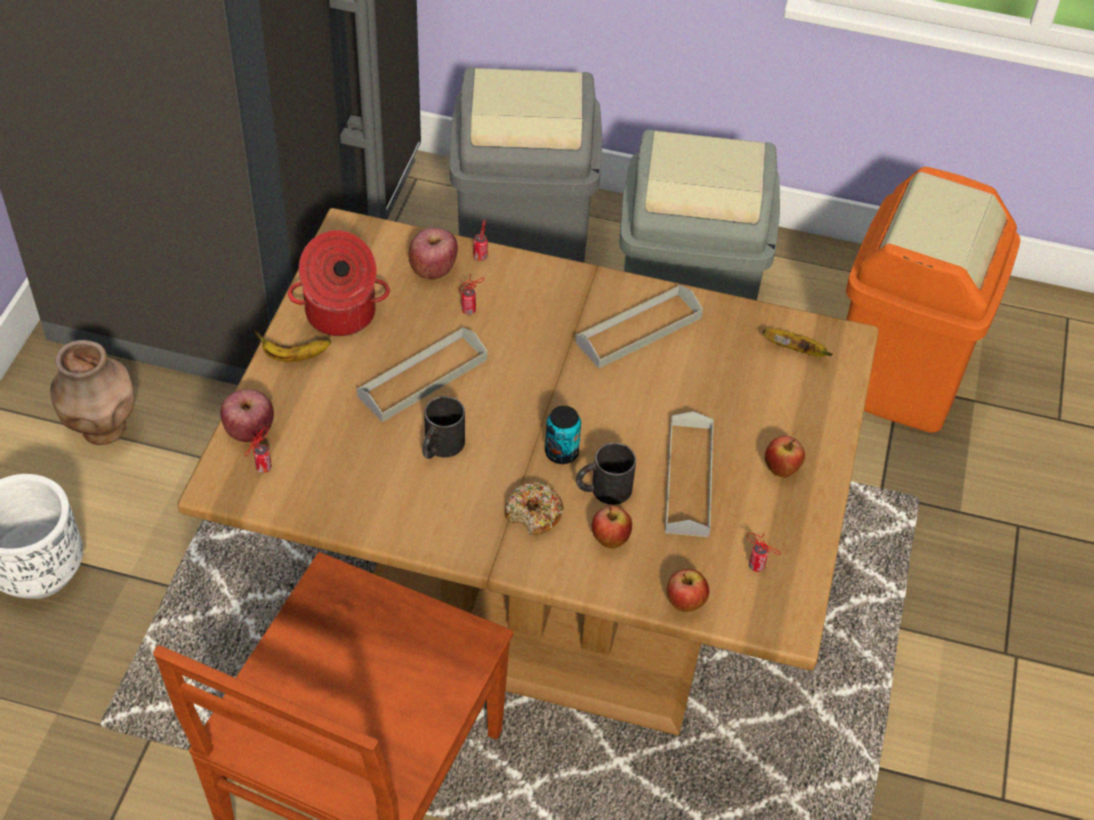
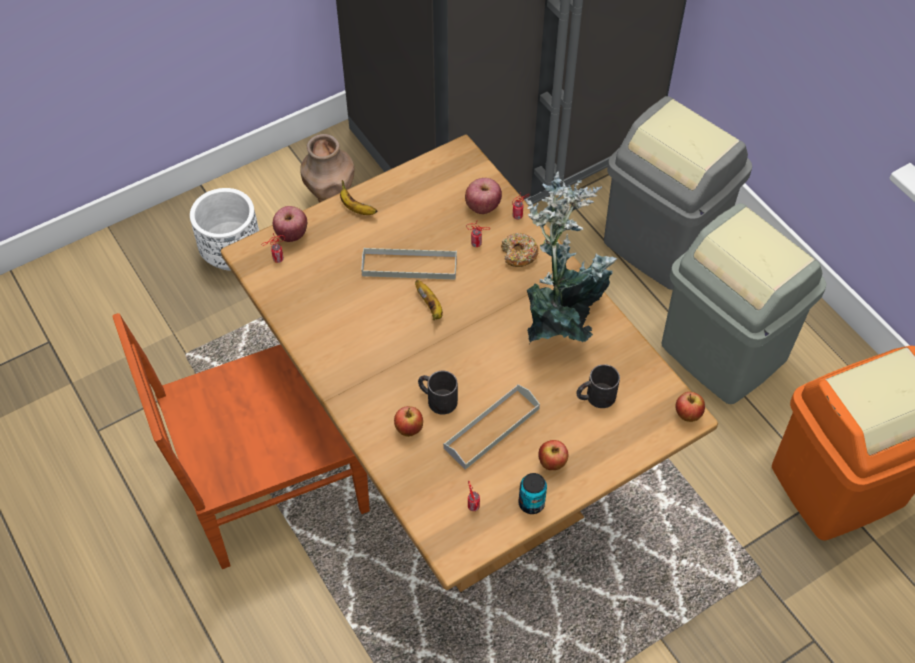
camera: 45 degrees right, 5 degrees up
(340, 315) = (404, 200): cooking pot -> none
(440, 447) = (376, 311): black mug -> black mug (595, 397)
(534, 514) = (384, 385): donut -> donut (518, 254)
(561, 452) = (437, 361): can -> can (531, 503)
(638, 330) = (561, 321): grey tray -> potted plant
(685, 603) = (409, 495): apple -> apple (687, 415)
(796, 351) = (645, 400): banana -> banana (430, 306)

